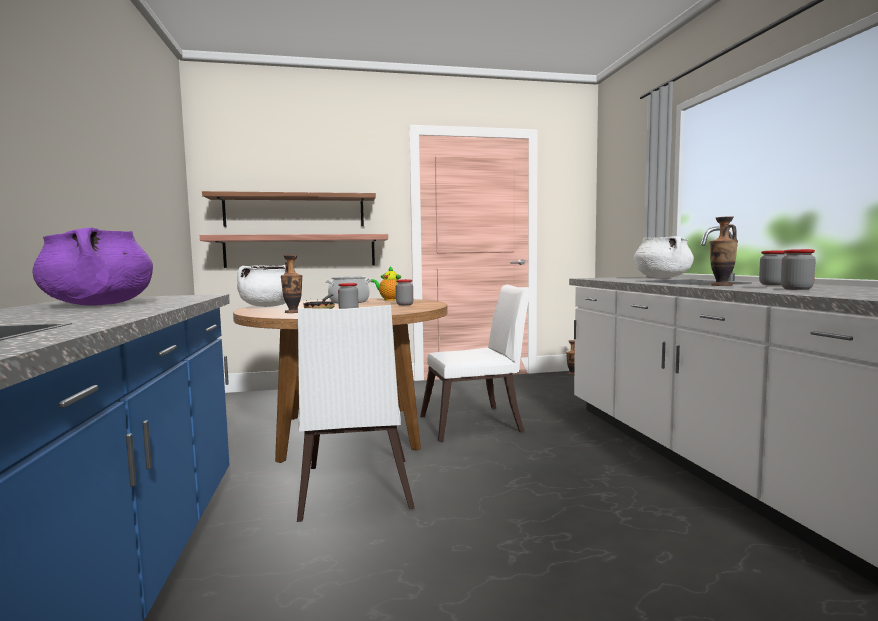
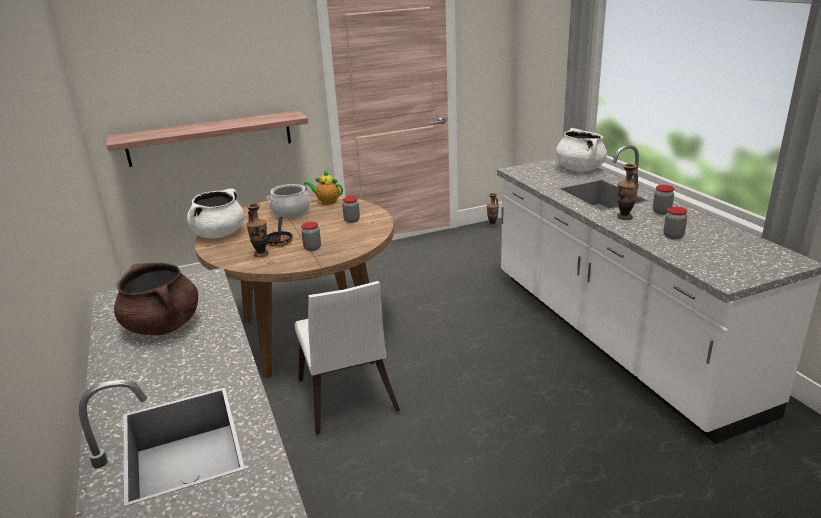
camera: 10 degrees left, 20 degrees up
(99, 305) = (163, 326): purple cooking pot -> brown cooking pot
(294, 211) = (197, 95): shelf -> none
(477, 424) = (420, 309): white chair -> none

